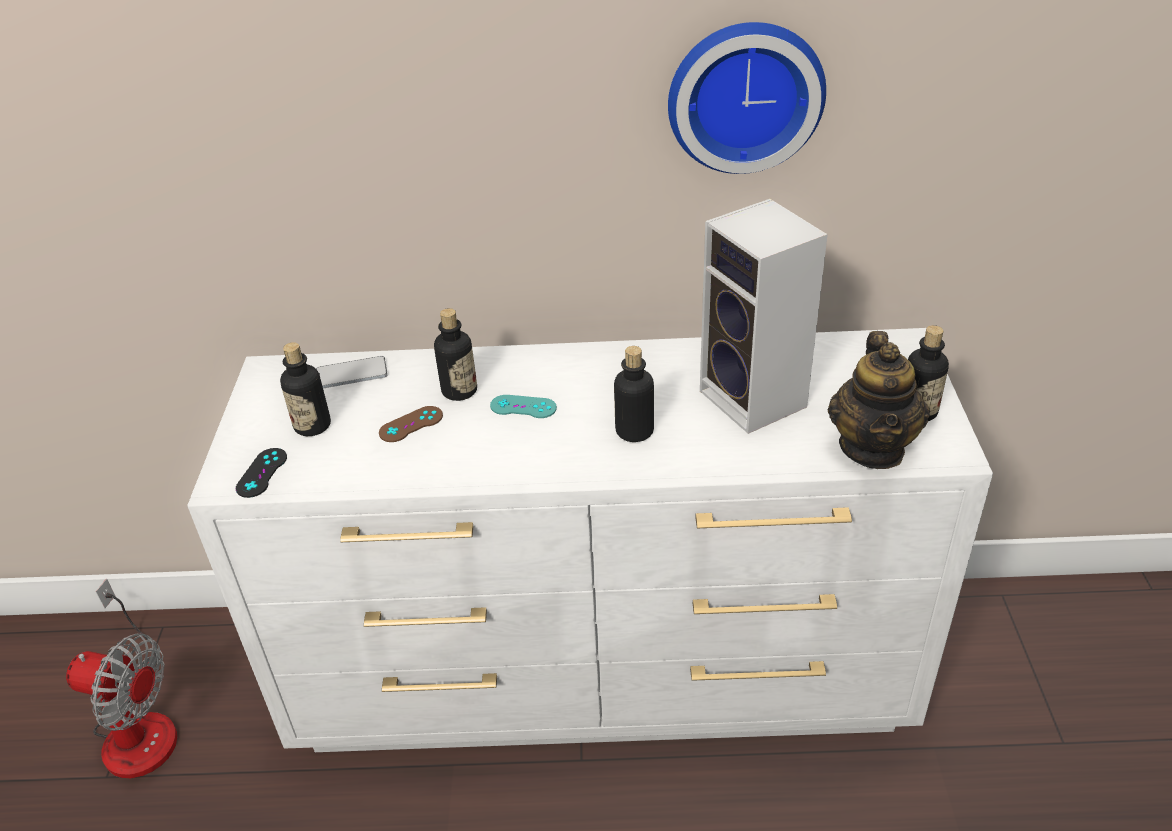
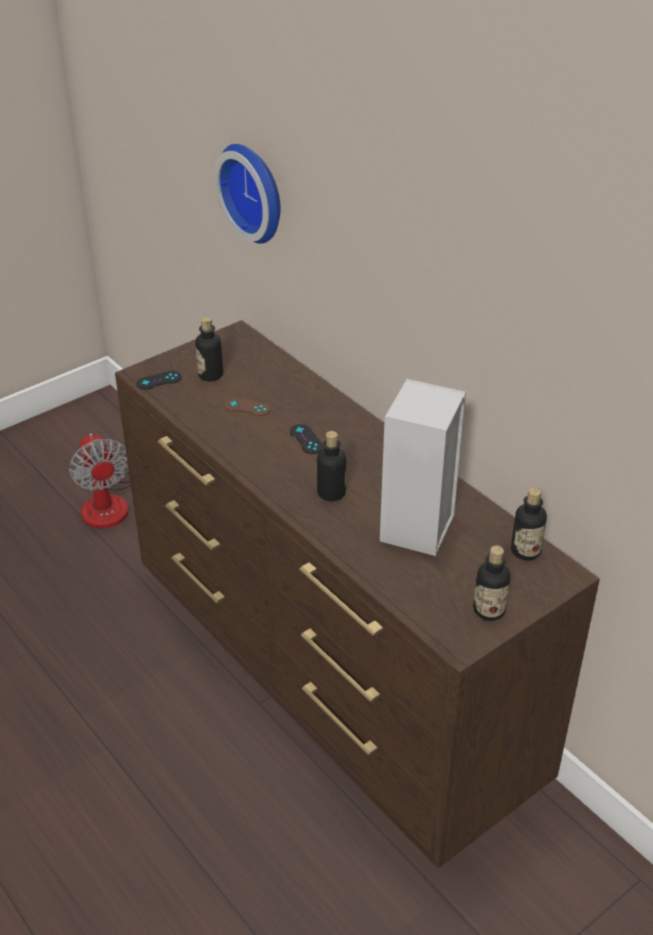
camera: 50 degrees right, 0 degrees up
(352, 374) = (266, 363): phone -> none
(459, 390) = (294, 408): bottle -> bottle (525, 551)
(523, 407) = (306, 439): turquoise game controller -> black game controller
(603, 675) = (330, 677): white dresser -> brown dresser
(744, 95) = (506, 314): wall clock -> wall clock (255, 191)
(872, 448) = (424, 603): teapot -> none

